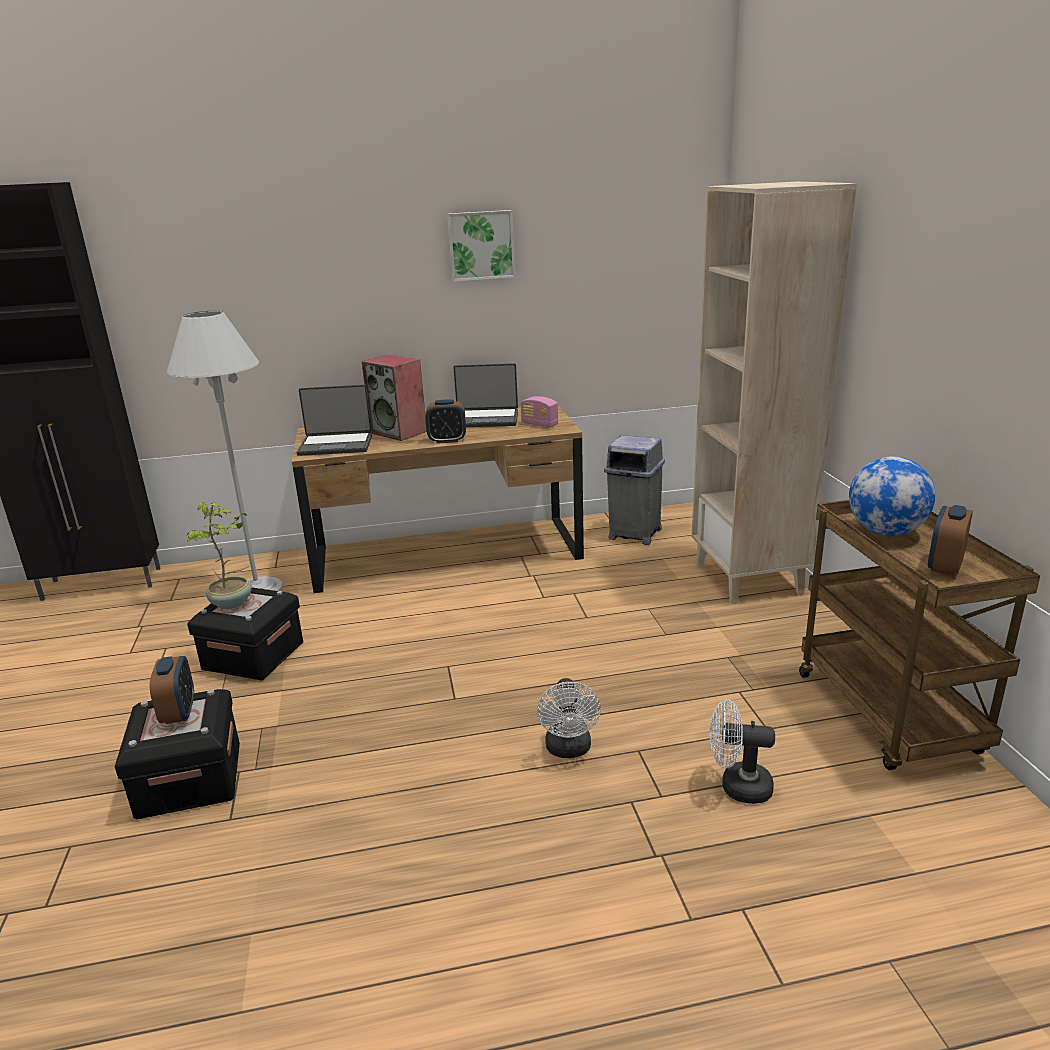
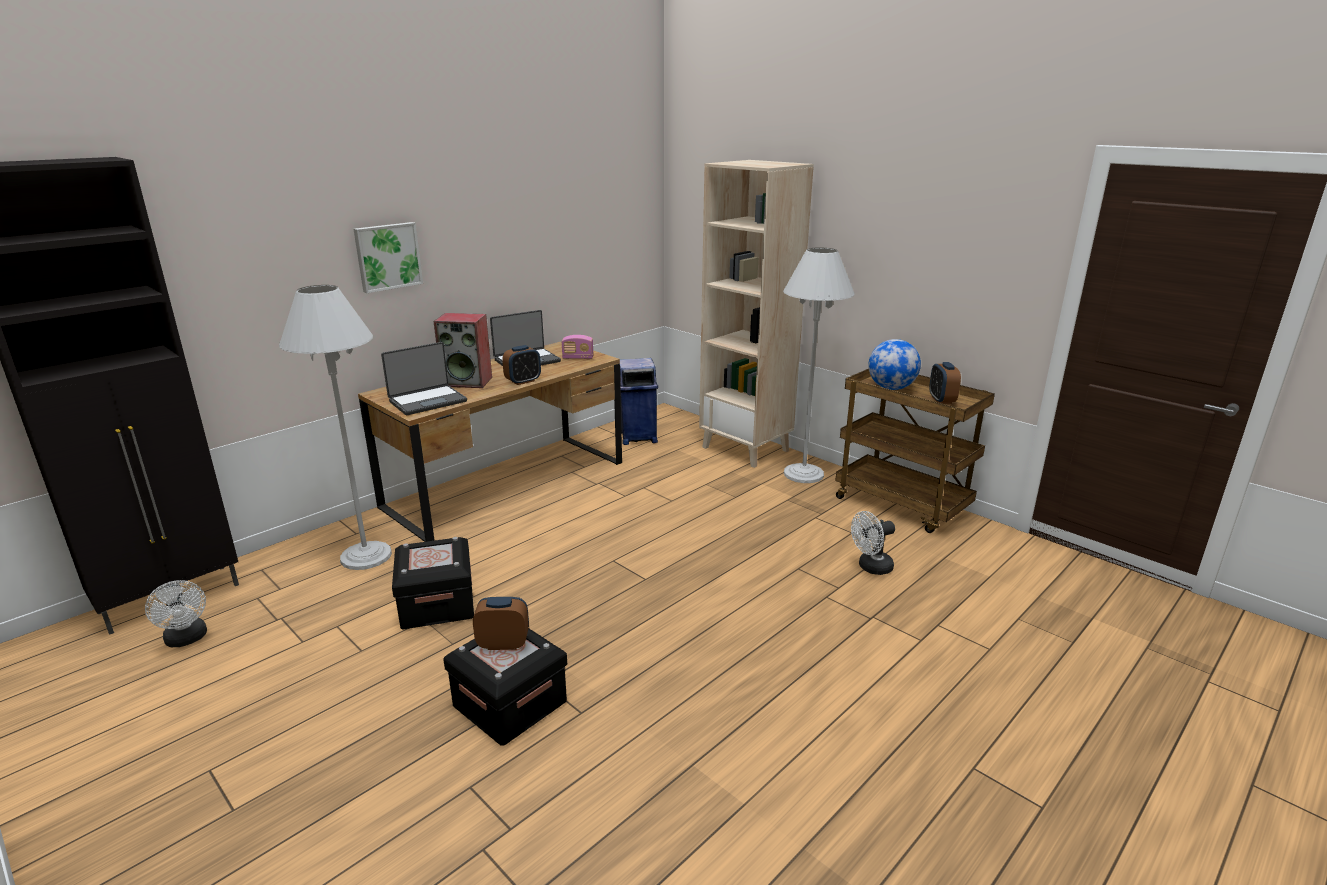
camera: 35 degrees left, 0 degrees up
(179, 712) = (503, 643): alarm clock -> alarm clock turned 45 degrees counterclockwise
(232, 603) = (421, 558): potted plant -> none
(481, 245) = (504, 210): picture -> picture (387, 256)
(569, 750) = (758, 582): white fan -> white fan (187, 639)
(634, 533) = (637, 437): grey trash can -> blue trash can
(789, 630) = (803, 474): none -> white floor lamp

